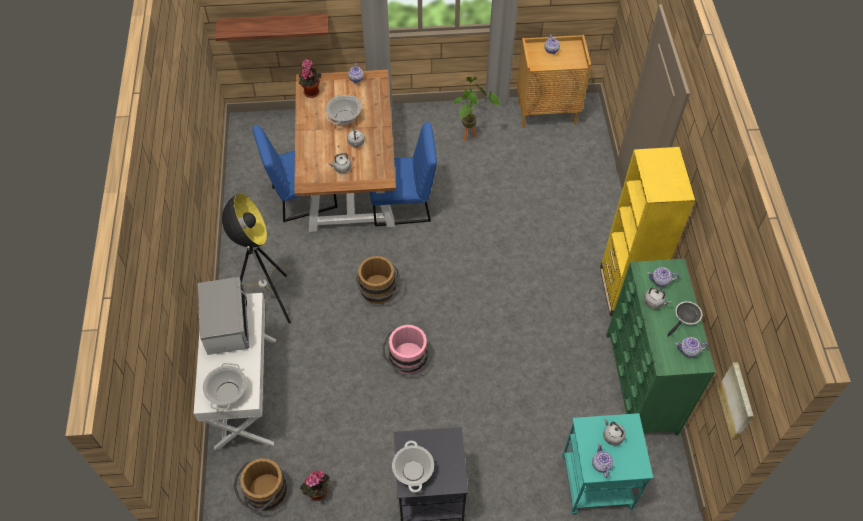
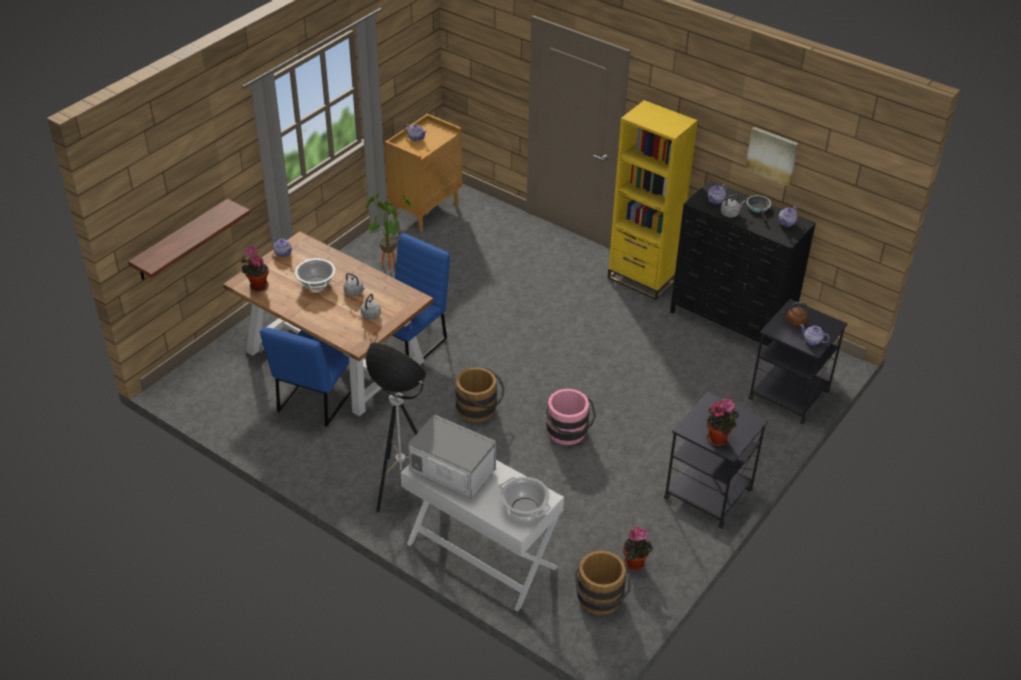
camera: 50 degrees left, 15 degrees down
(413, 471) = (719, 439): cooking pot -> potted plant
(595, 482) = (788, 396): turquoise cart -> black cart
(612, 435) = (795, 322): grey kettle -> brown kettle
(641, 383) = (731, 321): green dresser -> black dresser
(737, 401) = (858, 215): picture -> picture (772, 155)

